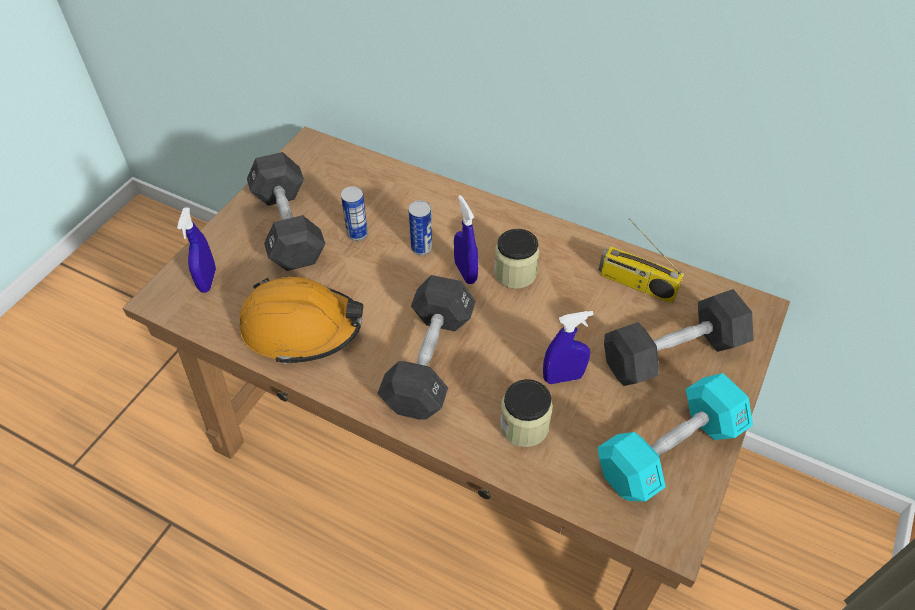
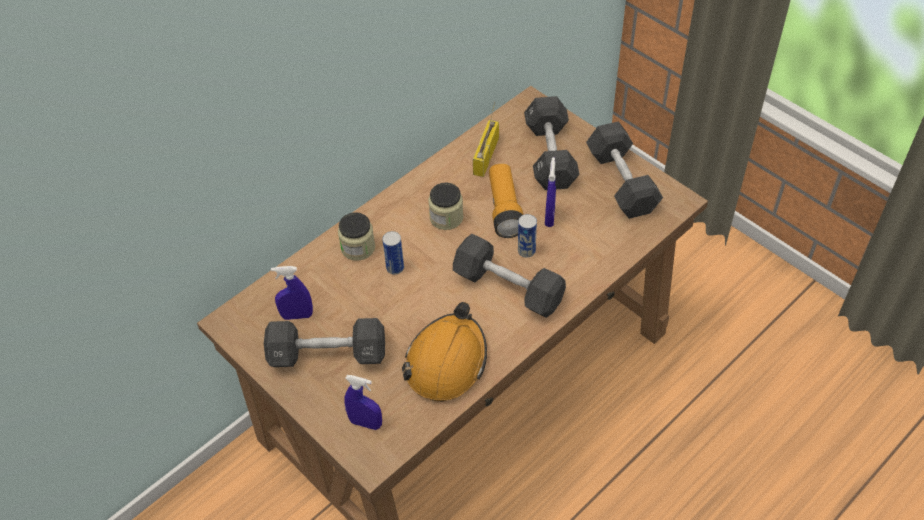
camera: 70 degrees left, 0 degrees up
(357, 234) = (359, 307): can -> can (526, 251)
(465, 272) = (433, 246): blue spray bottle -> blue spray bottle (297, 315)
(524, 426) = (581, 248): jar -> jar (358, 247)
(554, 326) = (504, 209): none -> flashlight
(636, 284) = (485, 155): radio -> radio turned 150 degrees clockwise
(669, 450) = (621, 182): turquoise dumbbell -> black dumbbell

